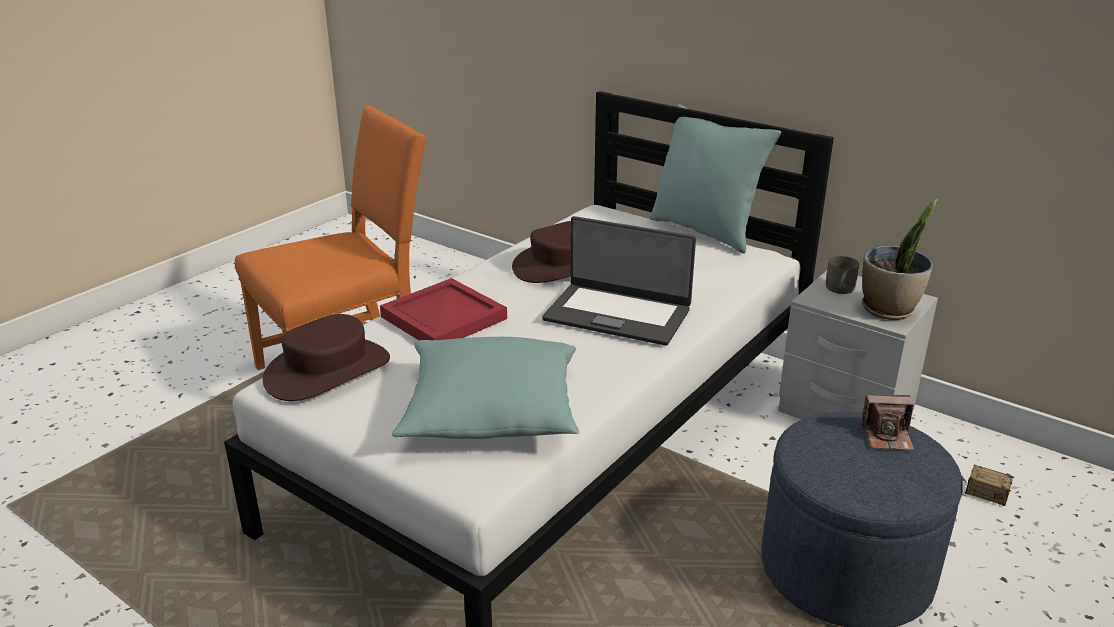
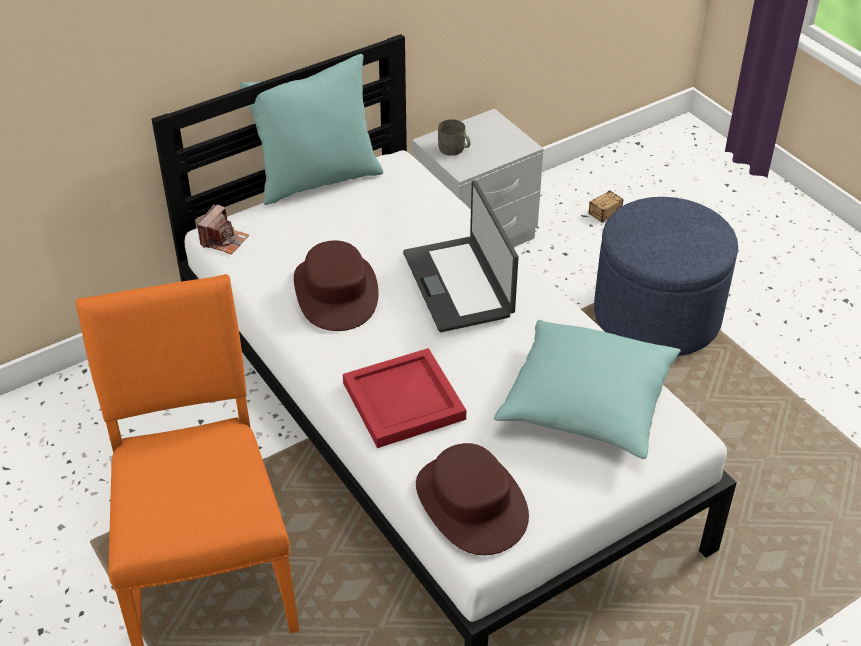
camera: 70 degrees left, 15 degrees up
(617, 314) = (459, 284): laptop -> laptop turned 120 degrees clockwise
(887, 436) = (652, 215): camera -> camera (224, 240)
(889, 310) = (501, 139): potted plant -> none

